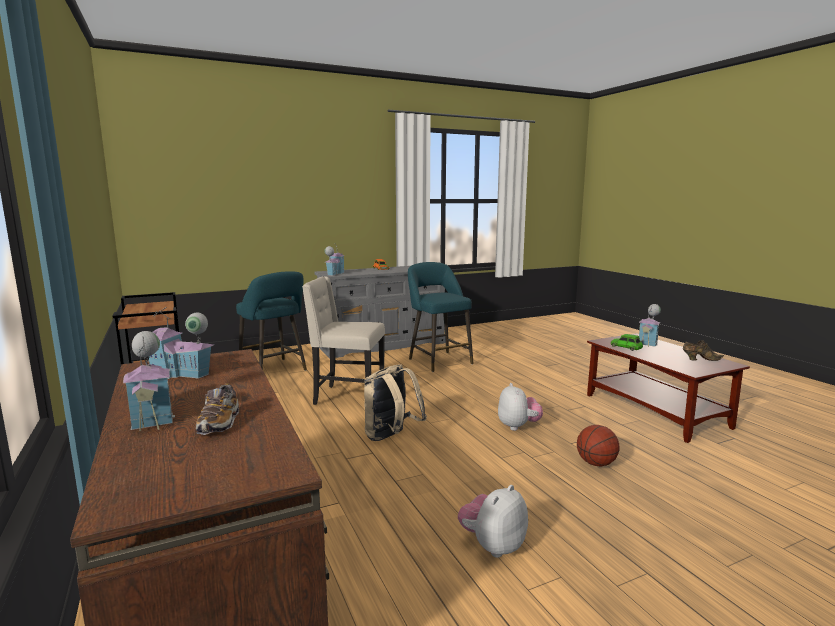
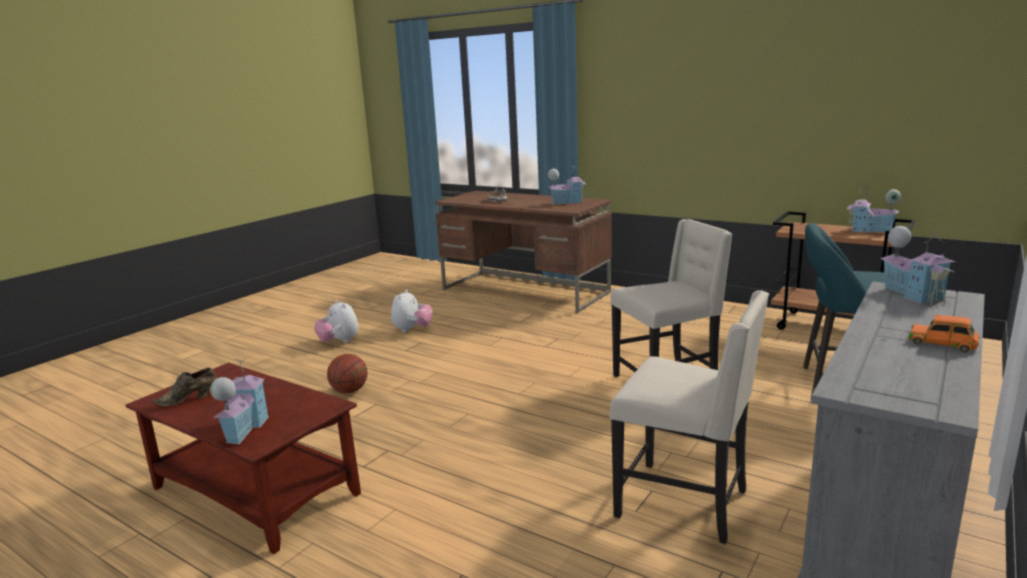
camera: 150 degrees right, 5 degrees up
(153, 415) = (528, 197): toy house -> toy house (870, 230)
(391, 437) = (549, 360): beige backpack -> none
(438, 361) = (685, 503): turquoise stool -> beige chair
(518, 426) = (439, 406): plush toy -> plush toy (339, 342)
(626, 347) = (292, 401): green toy car -> none

